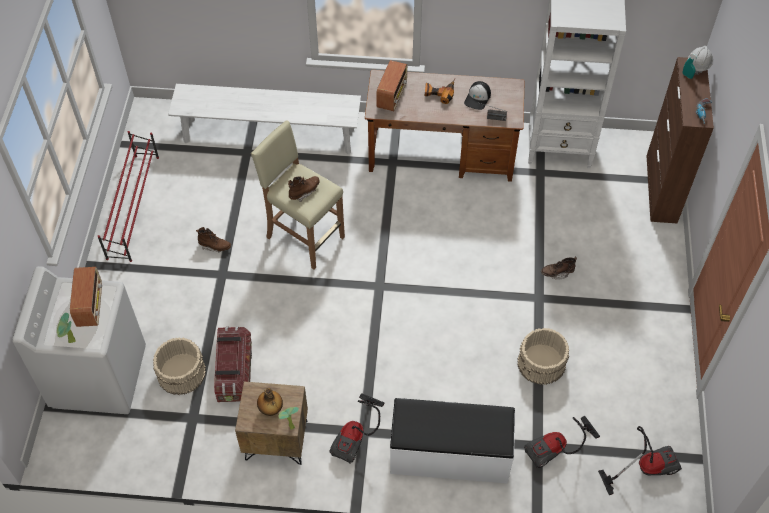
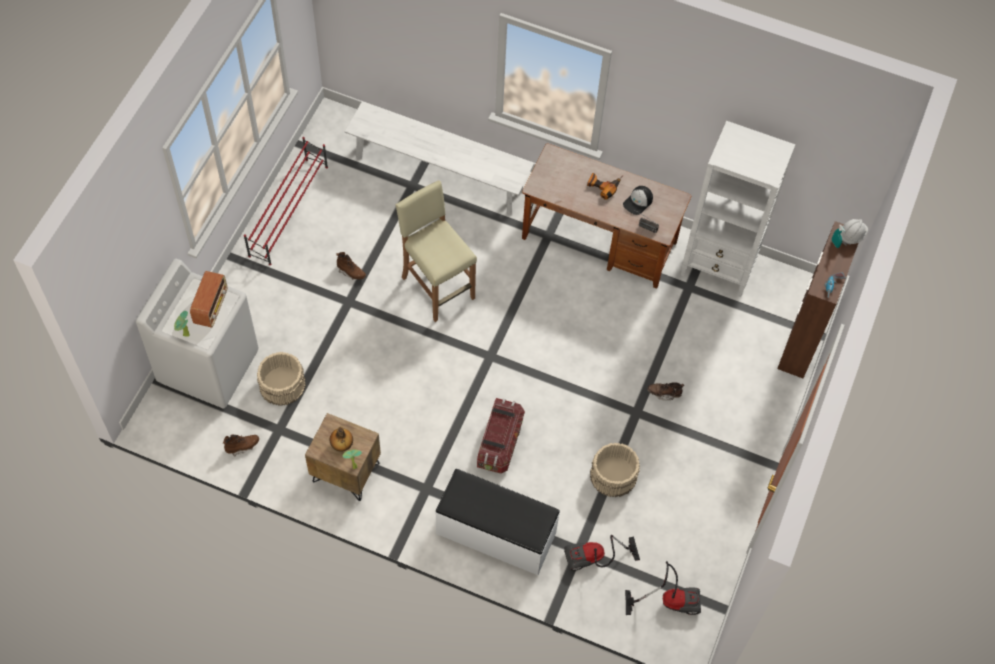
camera: 15 degrees right, 5 degrees up
(234, 371) = (330, 398): storage box -> storage box (500, 442)
(304, 192) = (439, 250): brown boot -> brown boot (242, 446)
(356, 436) = (418, 491): vacuum cleaner -> none
(392, 95) = (556, 176): radio -> none

